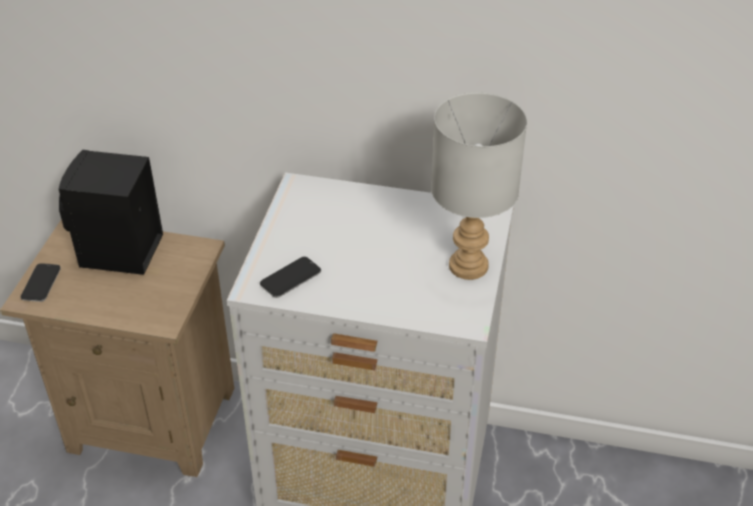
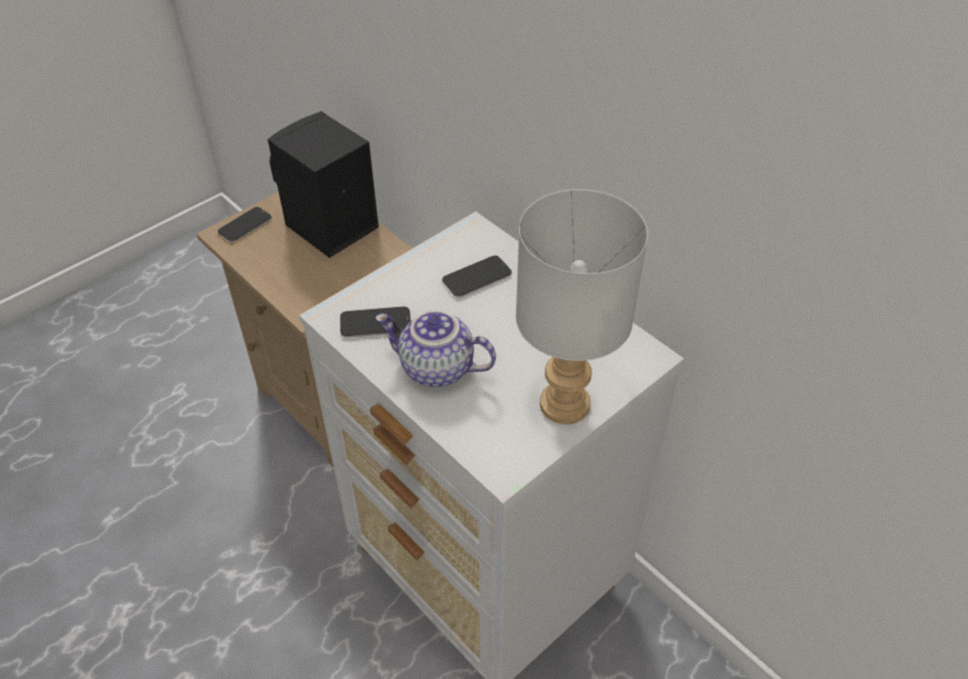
camera: 35 degrees right, 5 degrees up
(332, 216) = (477, 278): none -> phone
(363, 286) = (435, 369): none -> teapot

